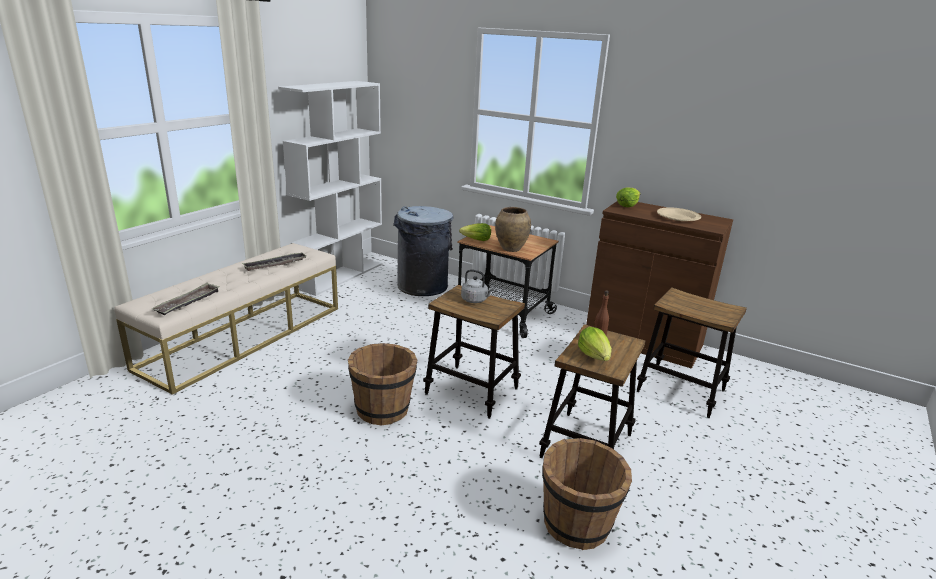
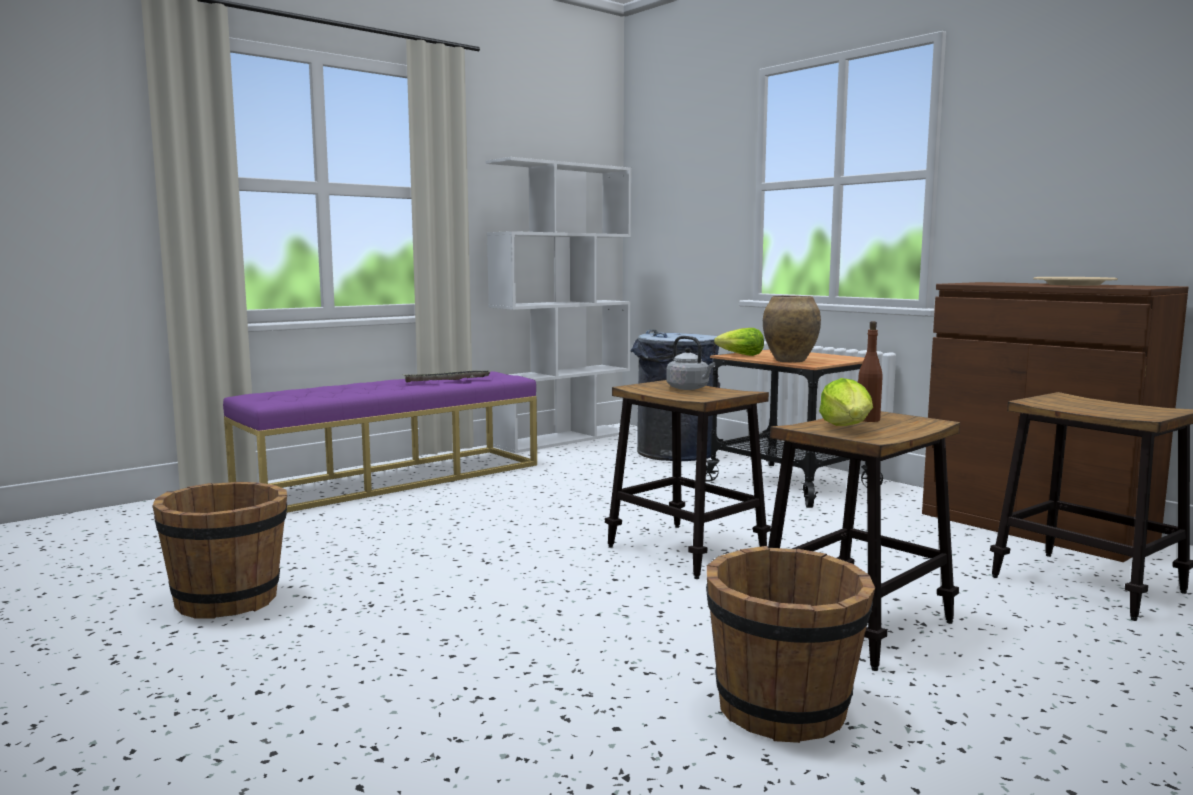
camera: 20 degrees right, 15 degrees down
(188, 302) = (308, 396): tray -> none
(244, 336) = (394, 479): beige bench -> purple bench
(383, 409) = (533, 554): brown bucket -> brown bucket (229, 600)
(627, 205) = (987, 282): lettuce -> none

